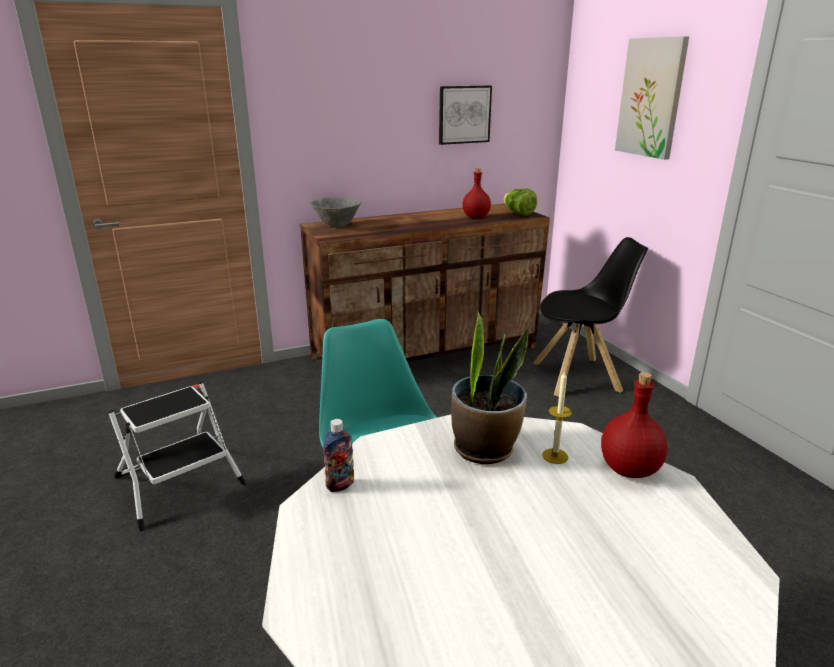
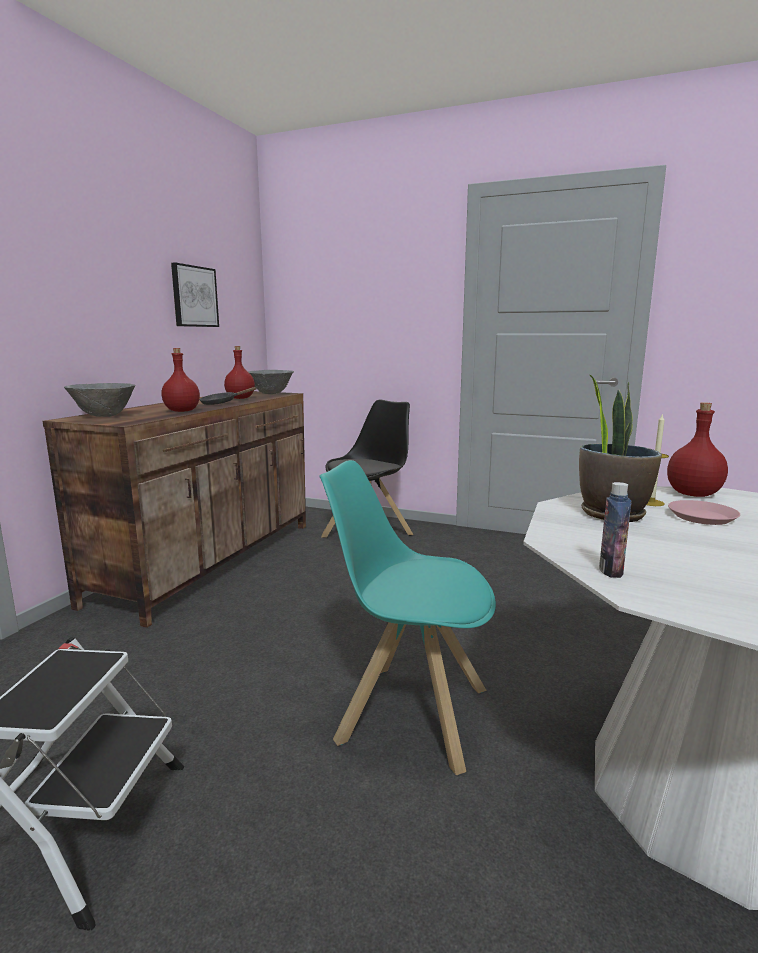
camera: 45 degrees left, 10 degrees down
(393, 229) = (182, 411): none -> red bottle
(445, 222) = (222, 403): none -> black frying pan
(518, 213) = (271, 394): lettuce -> grey bowl
(549, 491) = (702, 517): none -> pink plate
(651, 98) = (370, 281): picture -> none

